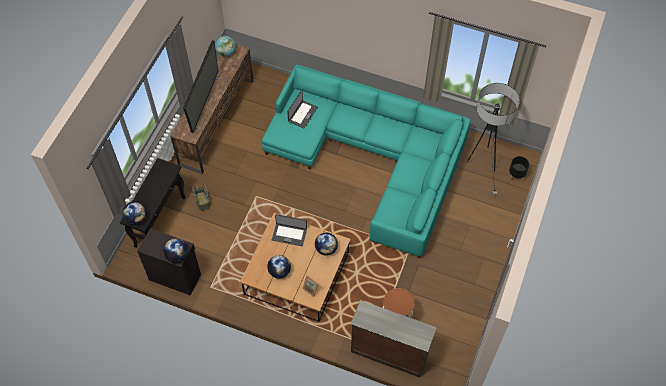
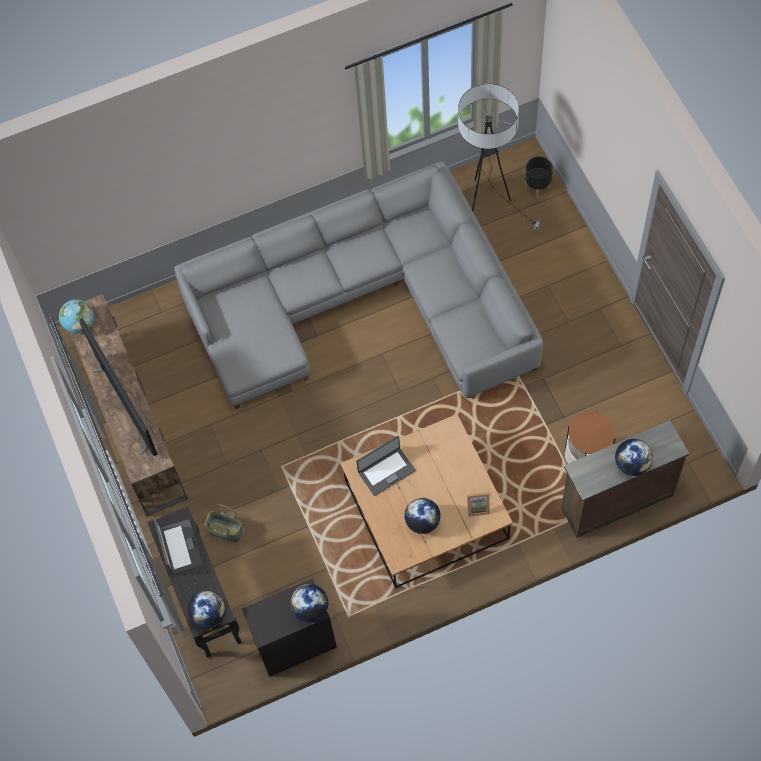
camera: 40 degrees left, 5 degrees up
(302, 114) = (244, 320): laptop -> laptop (179, 547)
(326, 249) = (444, 449): globe -> globe (632, 464)
(373, 158) = (363, 303): turquoise sofa -> grey sofa

